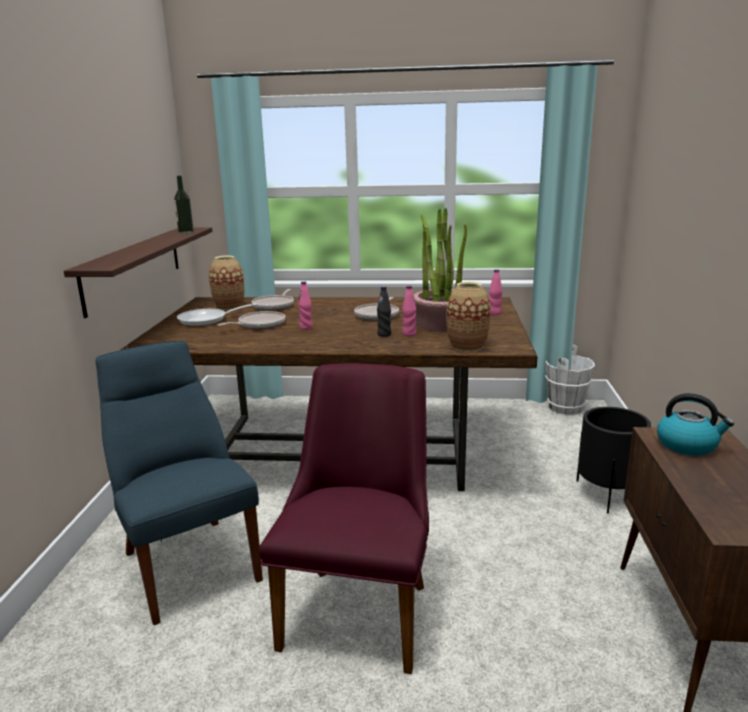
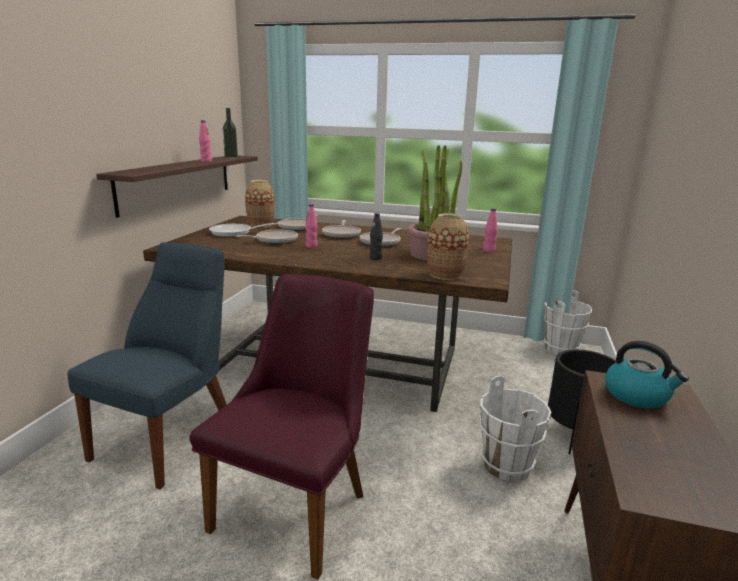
camera: 10 degrees right, 0 degrees up
(188, 562) = (170, 438): blue chair -> blue chair turned 45 degrees clockwise
(329, 310) = (342, 234): none -> frying pan
(409, 334) = (398, 260): pink bottle -> pink bottle (206, 161)
(553, 534) = (507, 465): none -> white bucket

